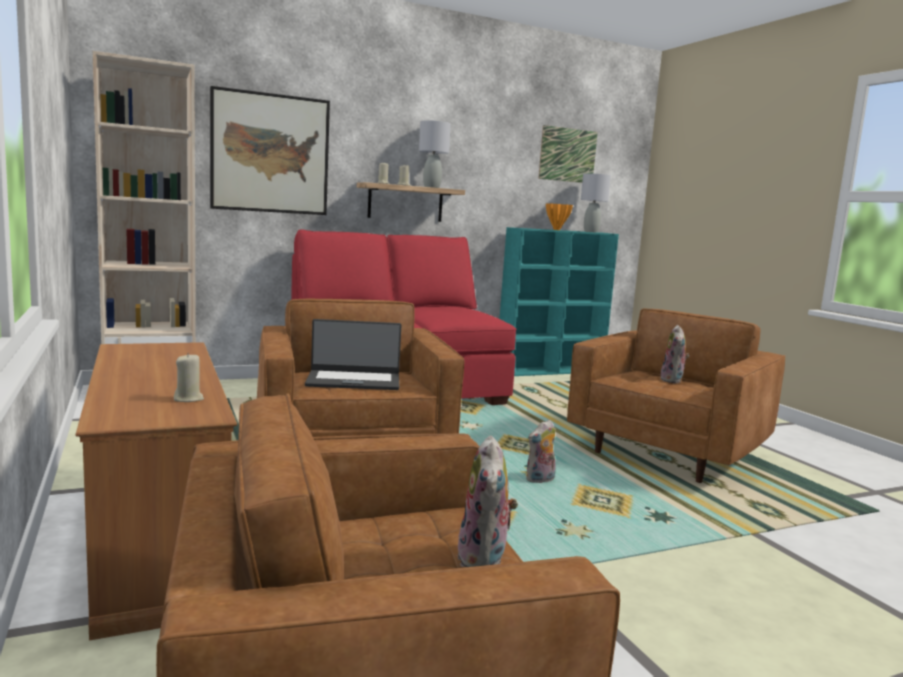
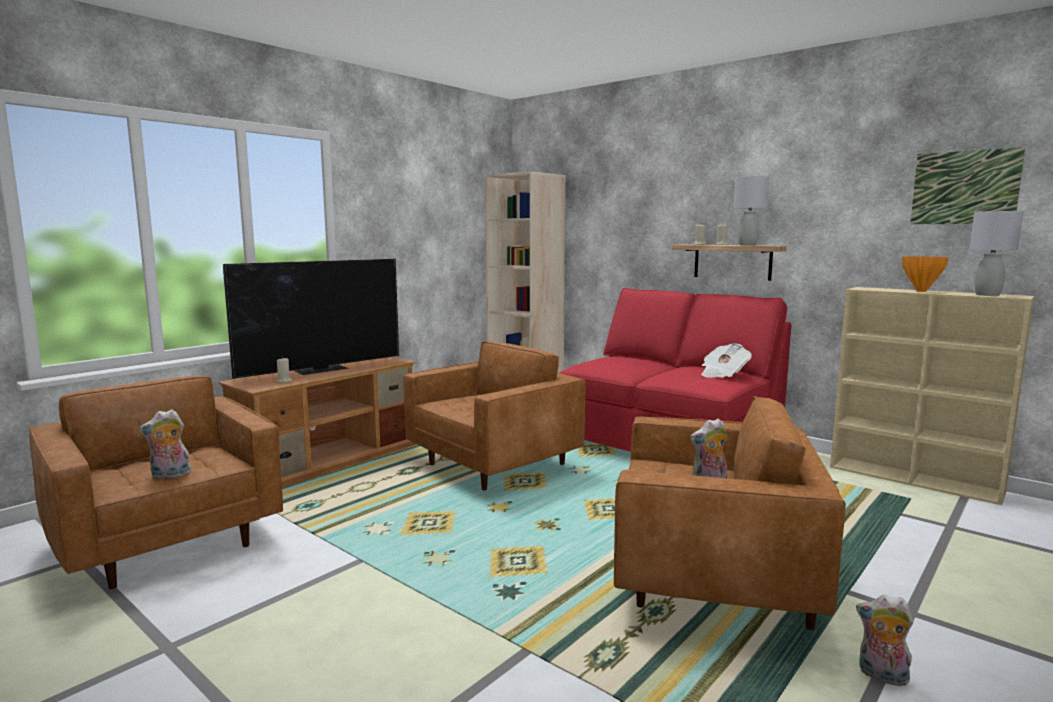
camera: 65 degrees right, 0 degrees up
(143, 375) = (322, 369): none -> television
(270, 153) = (618, 225): picture -> none
(353, 381) = (467, 404): laptop -> none
(463, 309) = (723, 374): none -> newspaper
(540, 481) = (532, 530): plush toy -> plush toy (881, 676)
(551, 370) = (915, 479): turquoise bookcase -> beige bookcase

